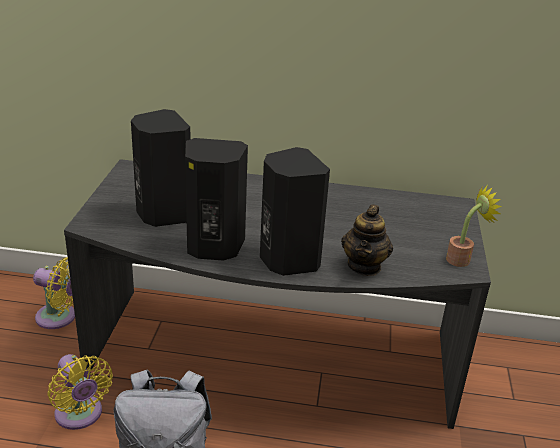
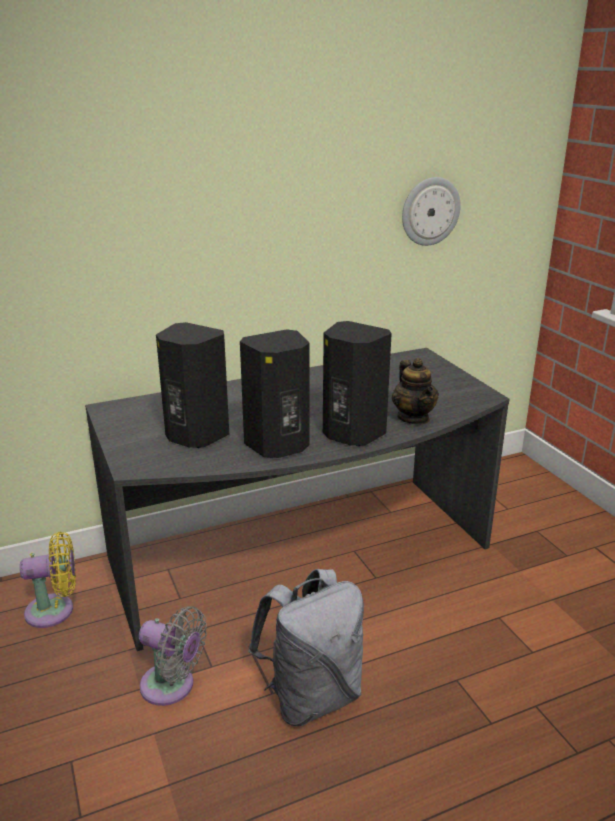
camera: 30 degrees left, 5 degrees down
(80, 415) = (172, 686): yellow fan -> grey fan
(462, 259) = (472, 390): potted plant -> none
(501, 52) = (430, 211): none -> wall clock

